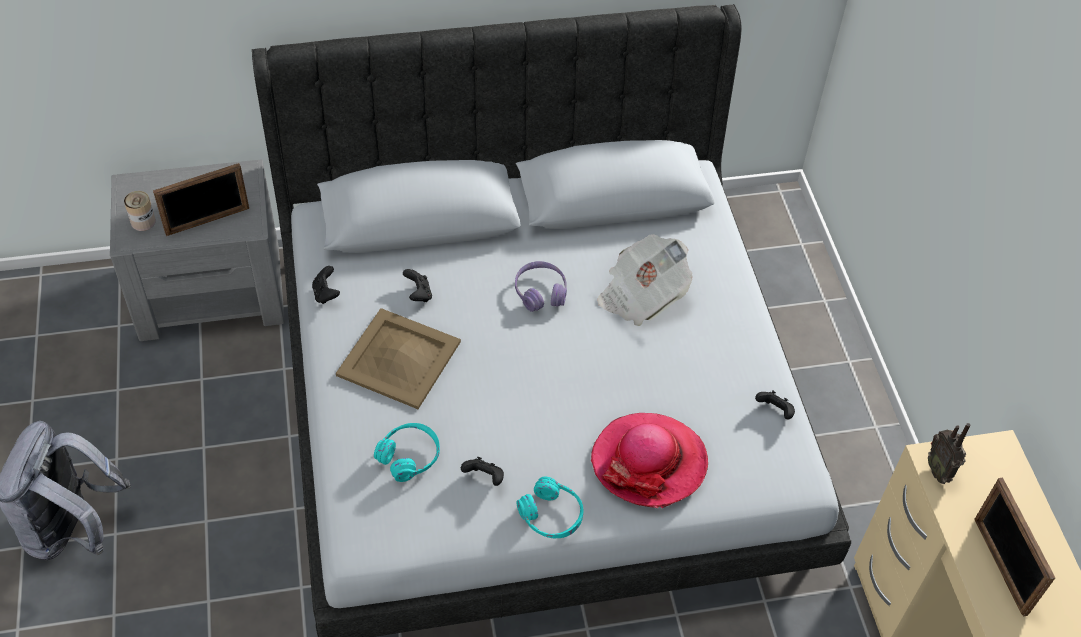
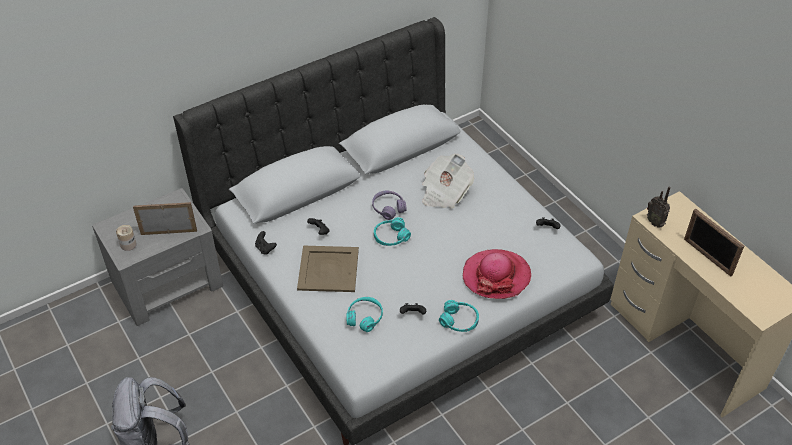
camera: 20 degrees left, 5 degrees down
(207, 221) = (169, 232): picture frame -> picture frame turned 135 degrees counterclockwise
(519, 340) = (391, 237): none -> turquoise headphones

